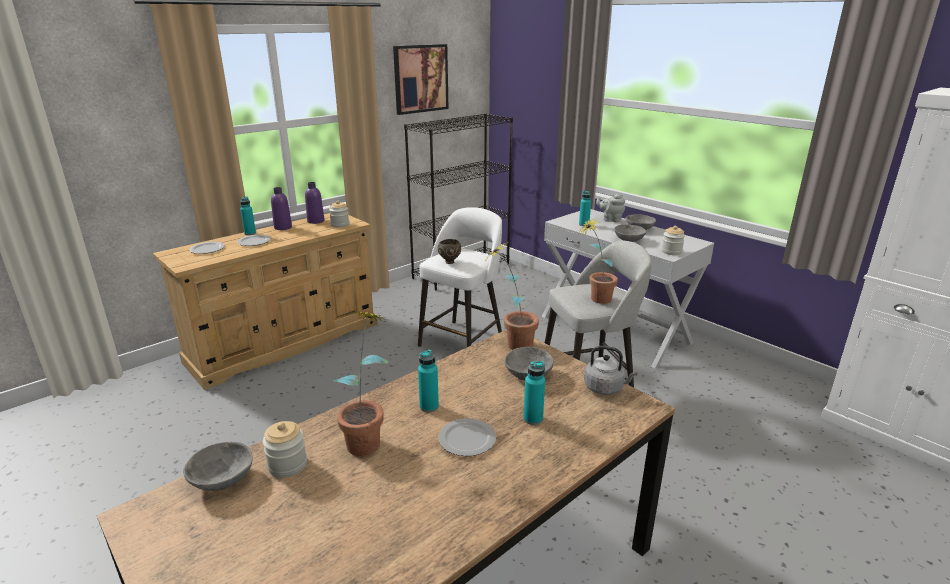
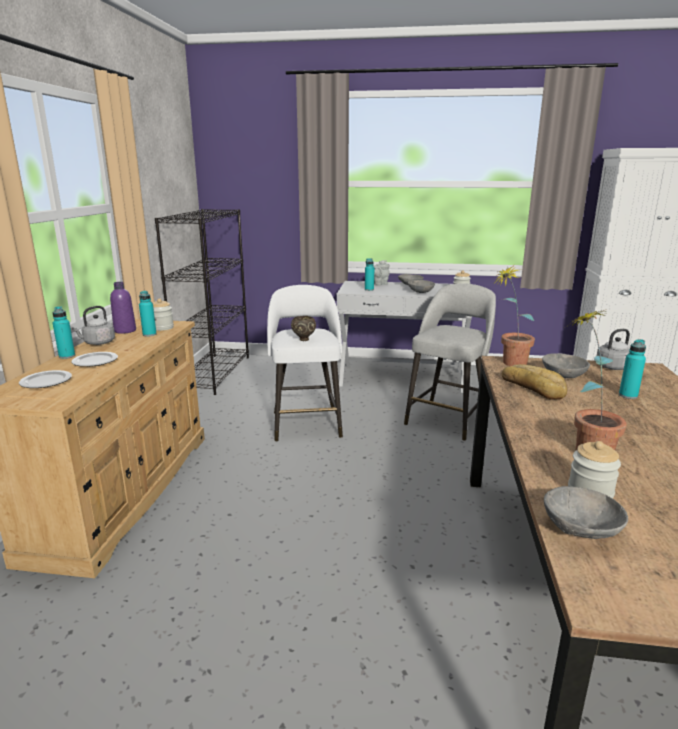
camera: 40 degrees left, 5 degrees down
(283, 227) = (98, 343): purple bottle -> grey kettle
(420, 78) = (156, 169): picture -> none
(429, 406) = (564, 415): turquoise bottle -> turquoise bottle (149, 334)
(468, 439) = (631, 420): plate -> none
(471, 373) = (533, 387): none -> bread
(595, 300) = (461, 334): potted plant -> none

